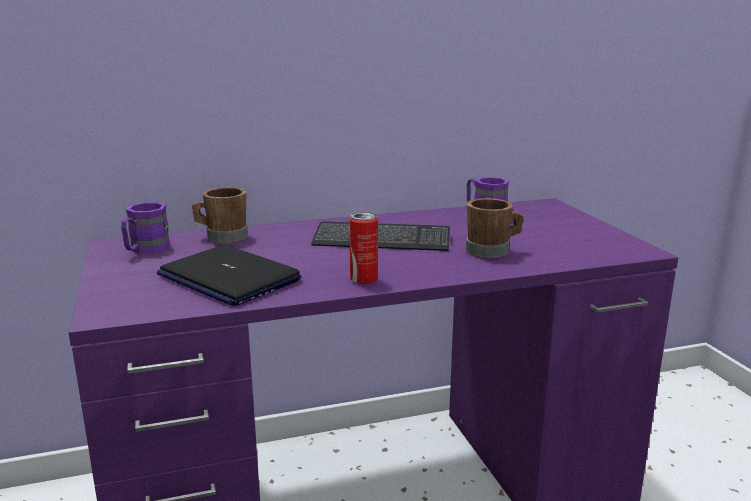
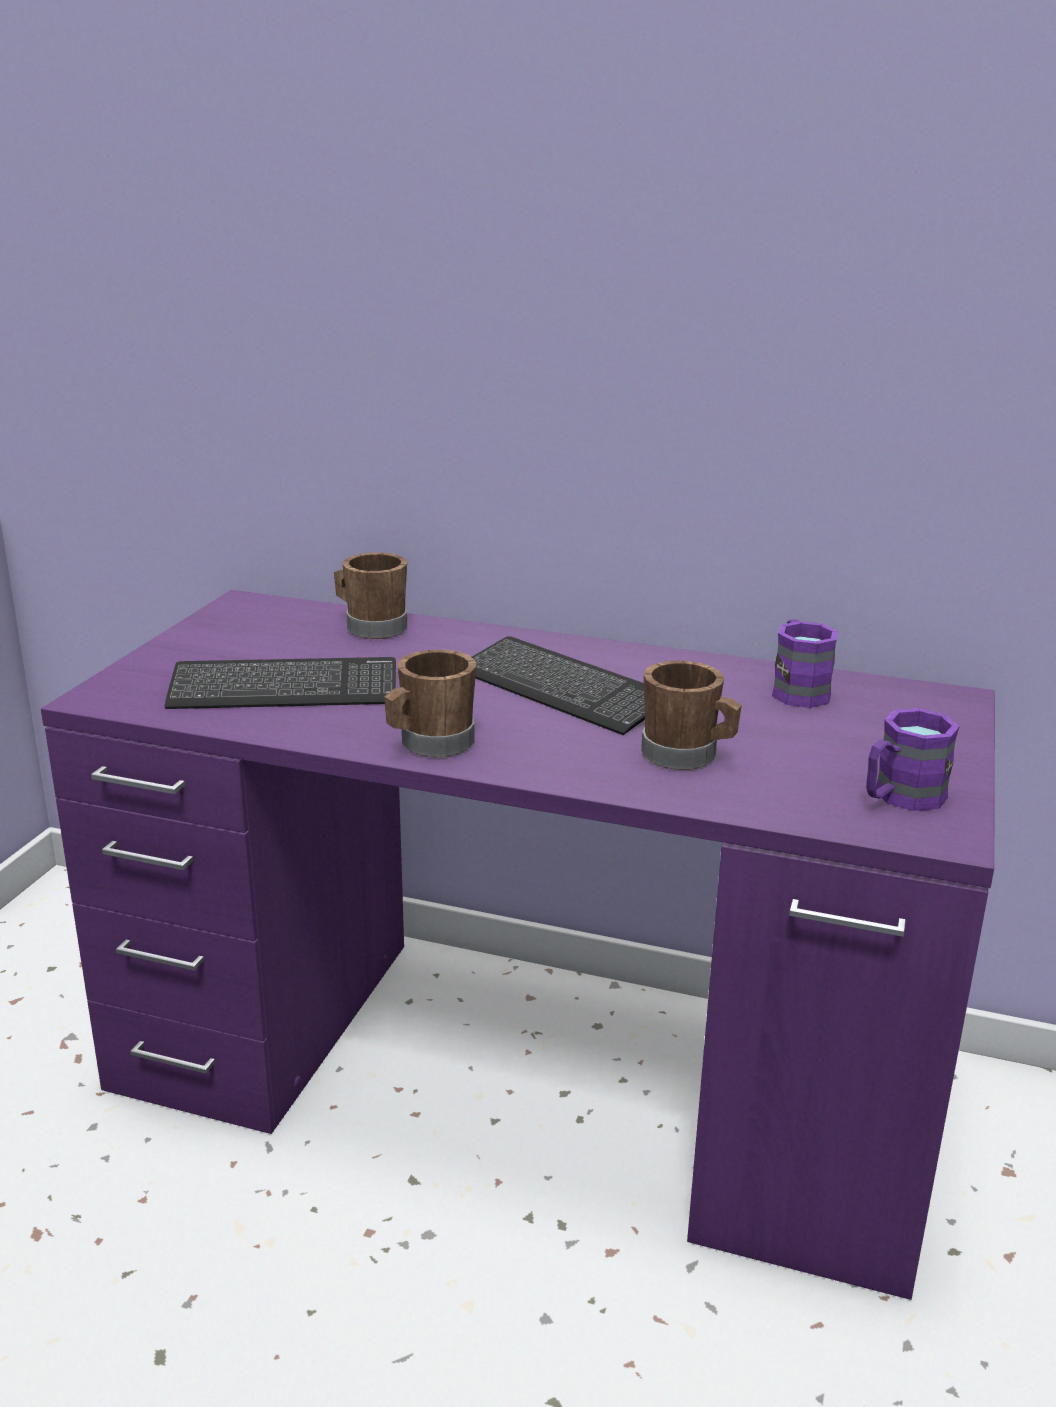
camera: 35 degrees right, 5 degrees up
(145, 250) = (260, 622): purple mug -> purple mug (900, 798)
(228, 278) = (284, 689): laptop -> keyboard
(364, 280) = (430, 744): can -> brown mug

